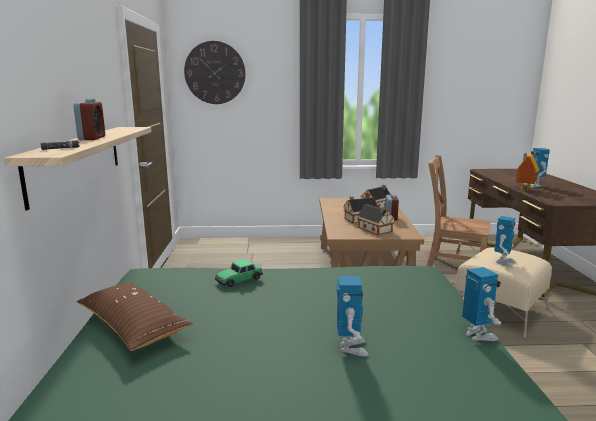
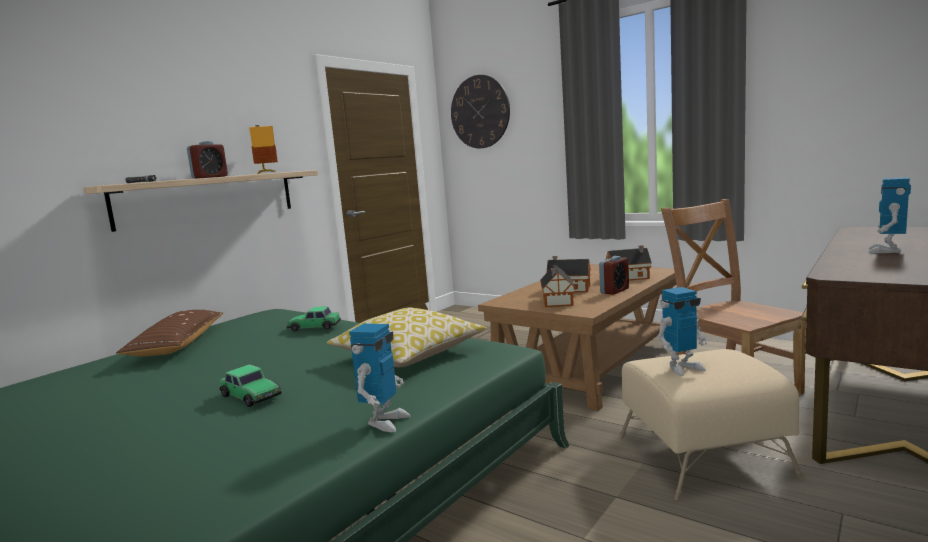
camera: 40 degrees right, 5 degrees down
(351, 348) = (251, 396): toy robot -> toy car
(374, 287) = (408, 356): none -> pillow
(523, 189) = (841, 255): toy house -> toy house (267, 173)

